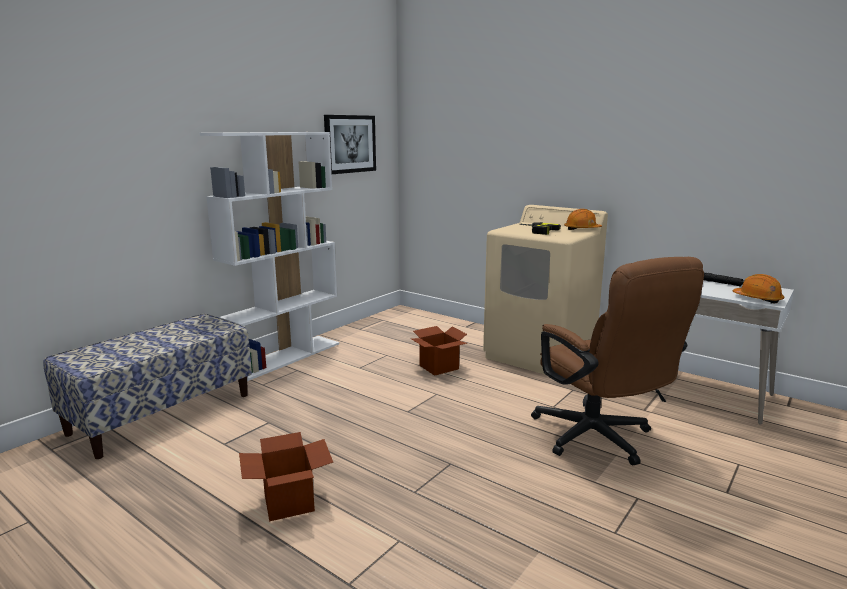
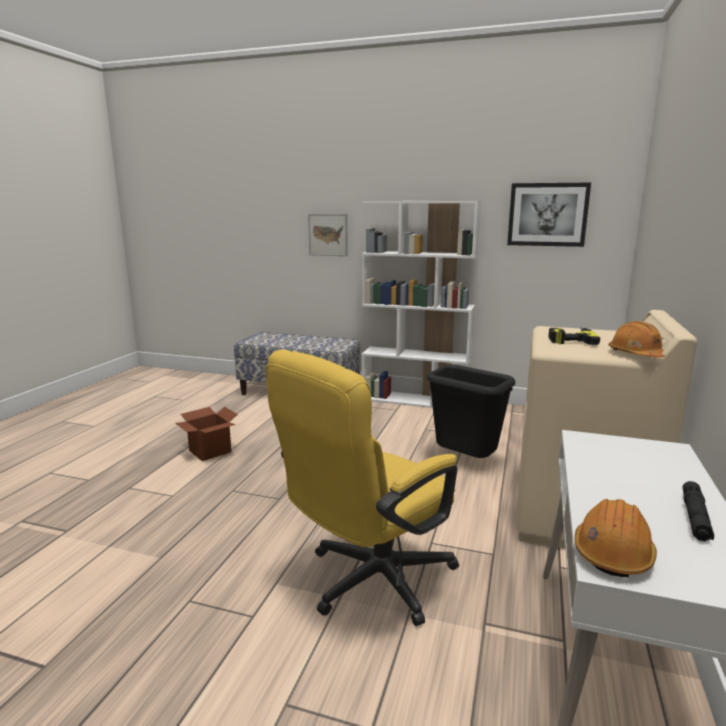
camera: 70 degrees right, 0 degrees up
(140, 181) = (328, 235): none -> picture
(439, 367) = (465, 462): cardboard box -> black trash can
(599, 440) = (369, 582): brown office chair -> yellow office chair

